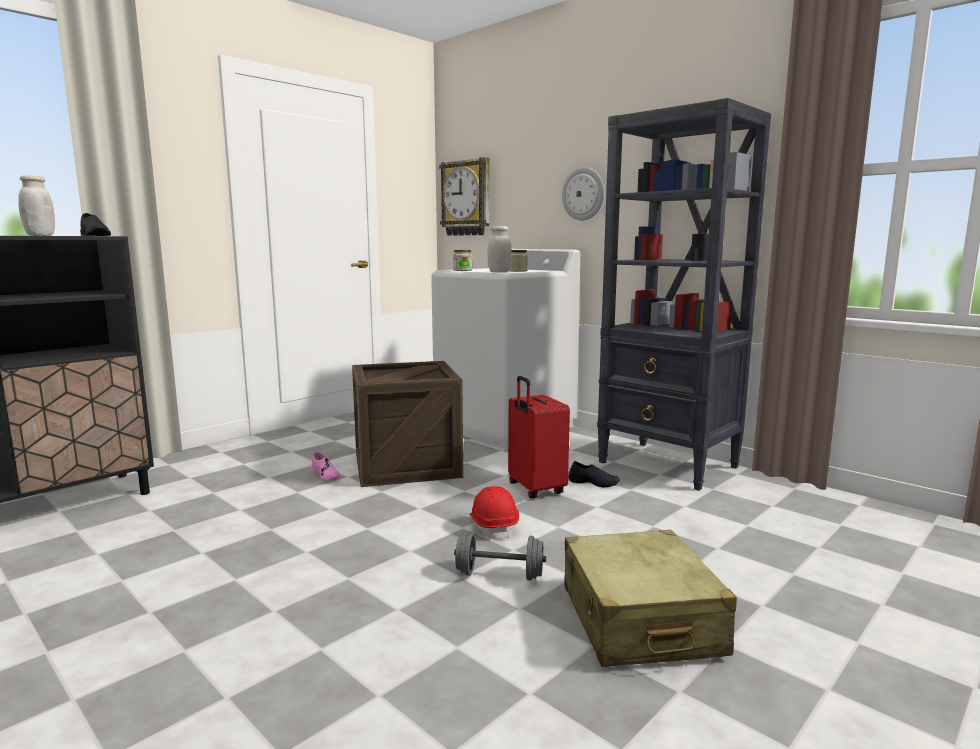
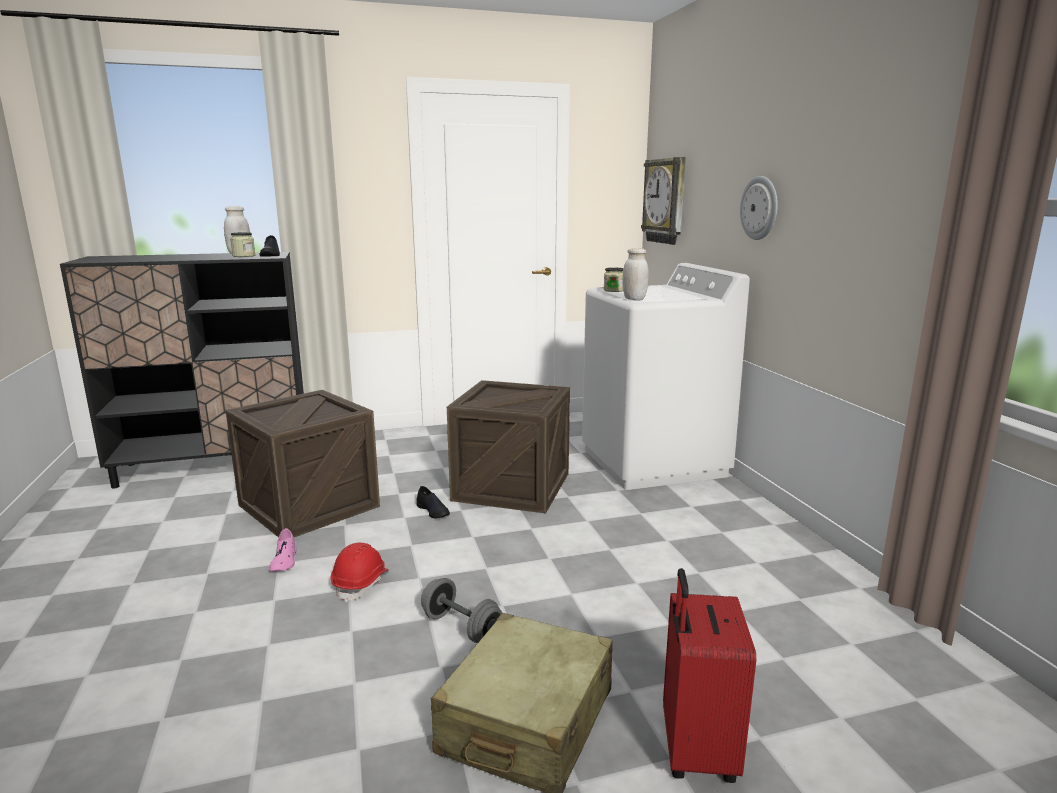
camera: 30 degrees right, 5 degrees up
(204, 523) = (309, 506): none -> crate
(326, 475) = (436, 482): pink shoe -> pink shoe (284, 560)
(493, 526) = (513, 575): red hard hat -> red hard hat (361, 583)
(517, 271) = (664, 297): jar -> jar (244, 256)
(535, 489) = (598, 544): red suitcase -> red suitcase (695, 750)
(594, 482) = (668, 553): black shoe -> black shoe (433, 511)
(668, 465) = (783, 553): black bookcase -> none

